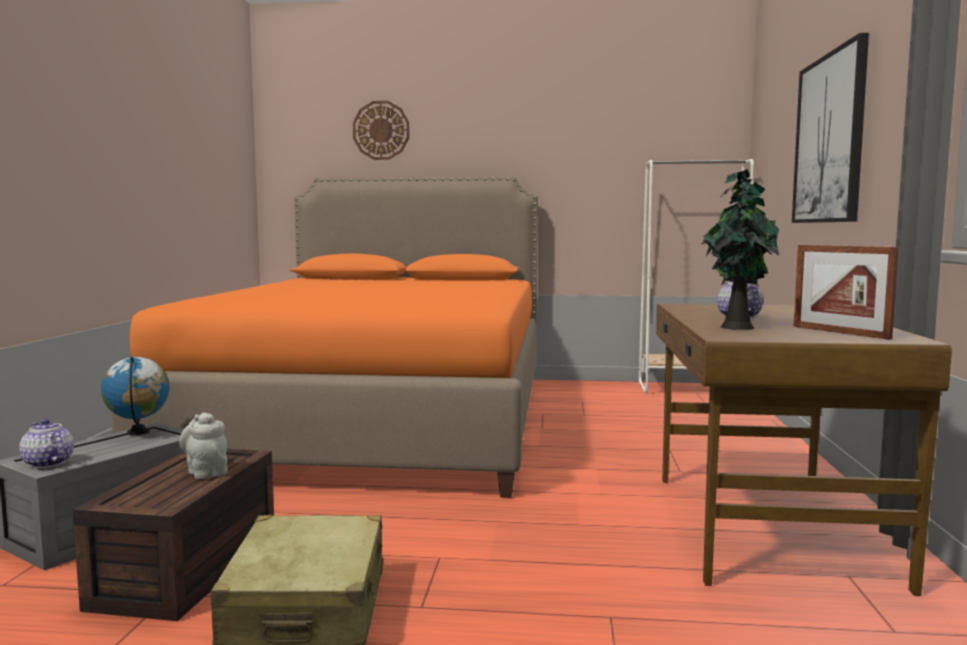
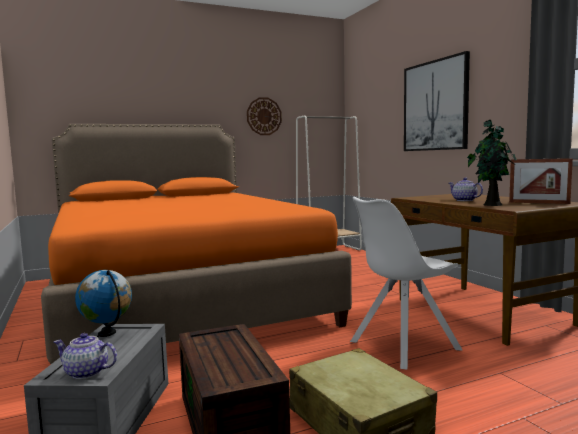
camera: 30 degrees left, 0 degrees up
(206, 472) = (236, 347): grey teapot -> none
(381, 130) = (117, 89): wall clock -> wall clock (264, 116)
(537, 542) = (402, 346): none -> white chair

